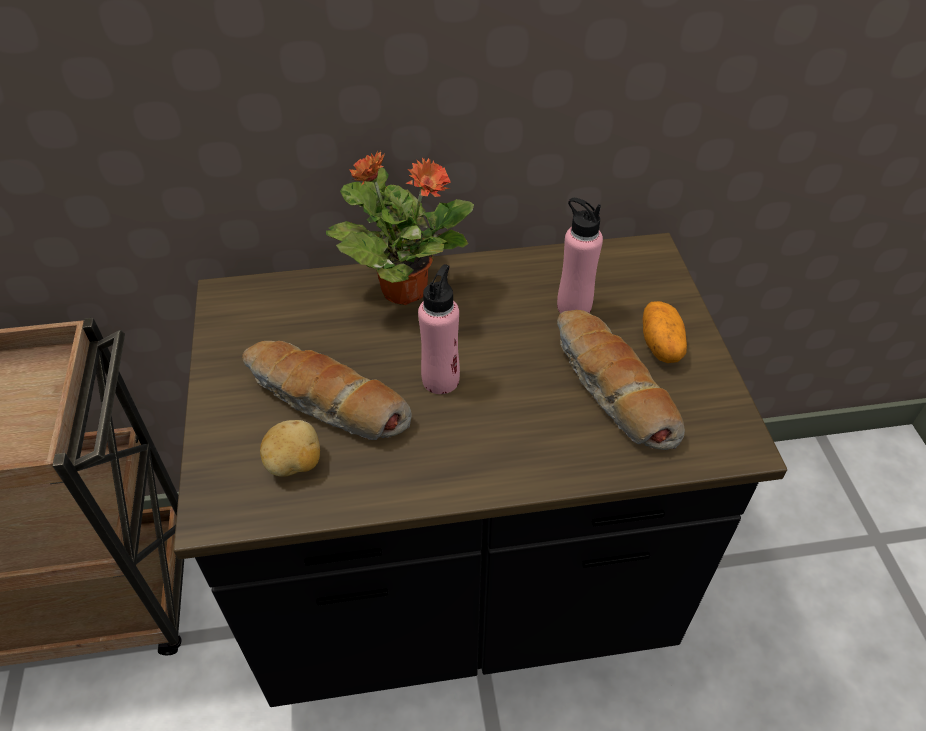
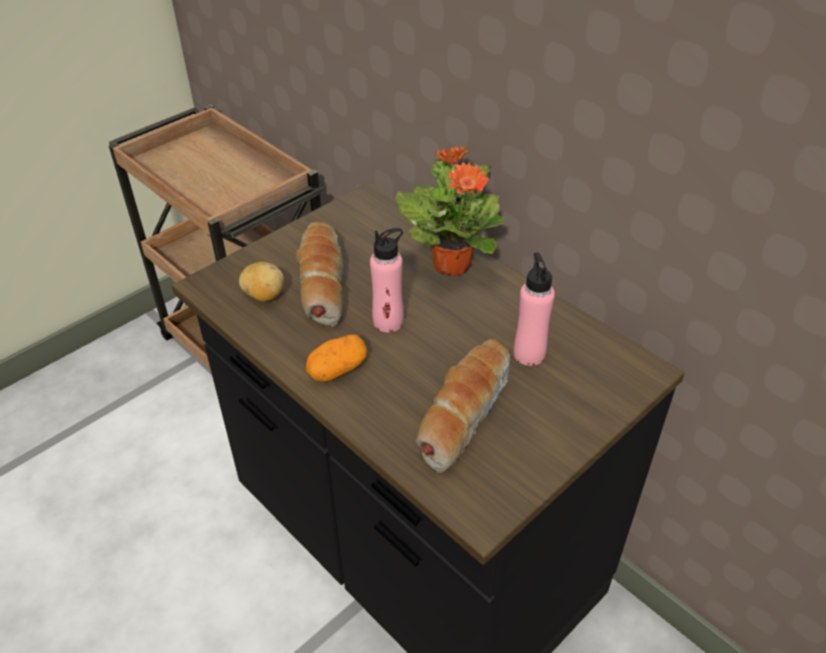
camera: 55 degrees right, 5 degrees down
(661, 345) = (542, 421): potato -> potato (337, 369)

